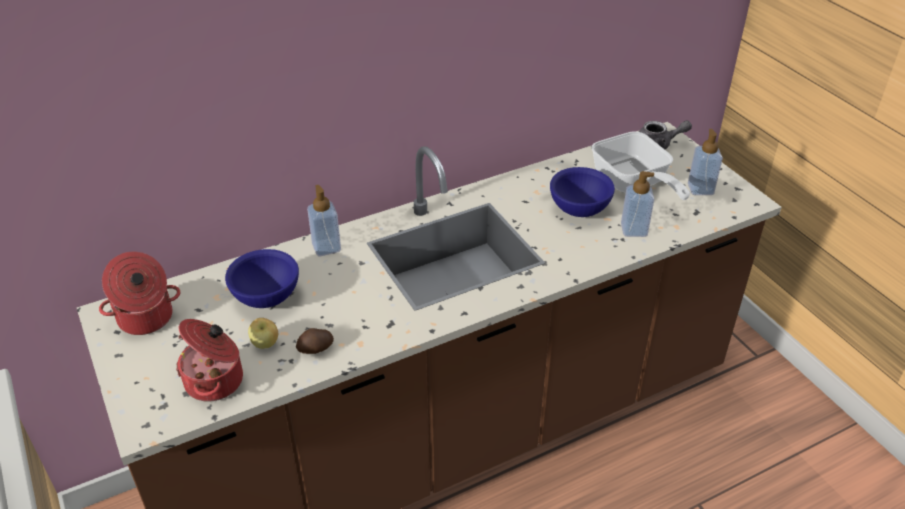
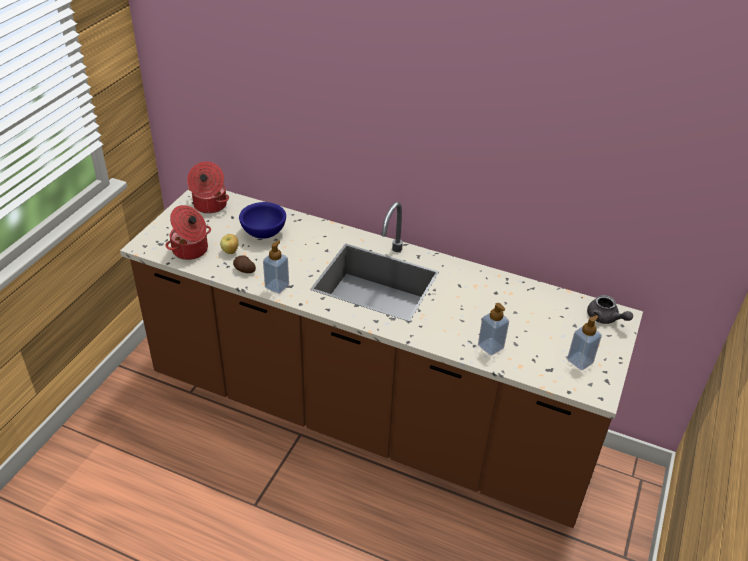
camera: 50 degrees right, 0 degrees up
(326, 247) = (324, 231): soap dispenser -> soap dispenser (277, 286)
(580, 210) = (480, 313): blue bowl -> none
(633, 184) = (541, 325): frying pan -> none

